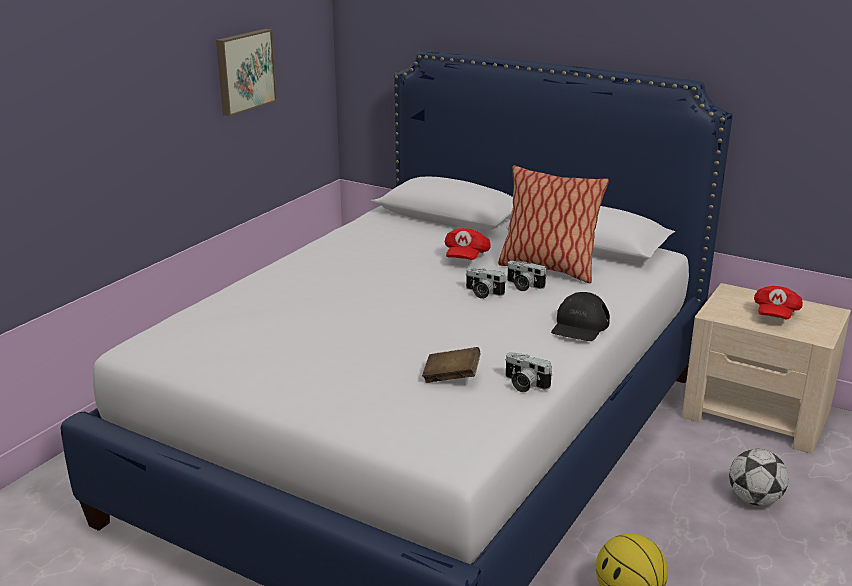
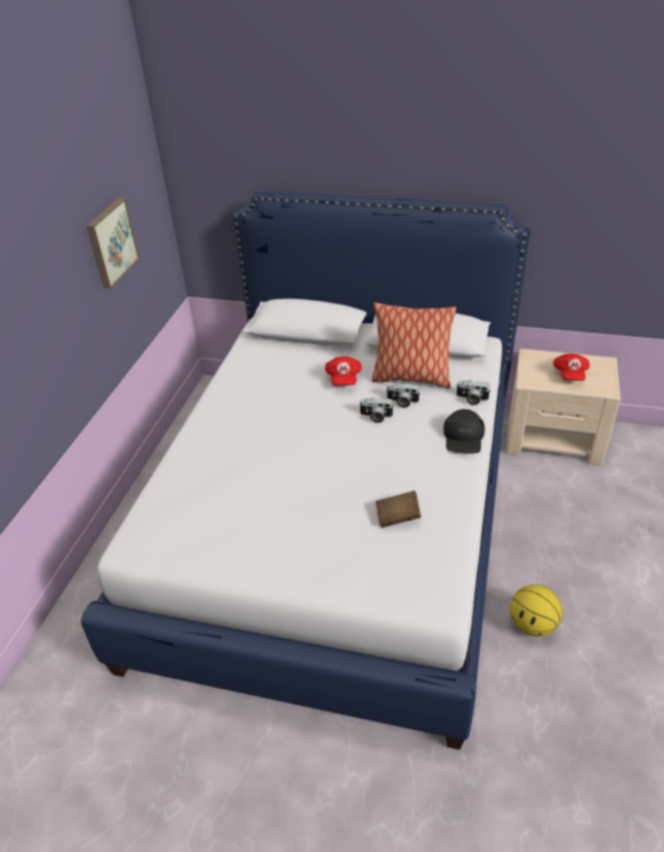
camera: 15 degrees left, 15 degrees up
(524, 384) = (453, 511): camera -> camera (471, 399)
(754, 499) = (580, 516): football -> none

